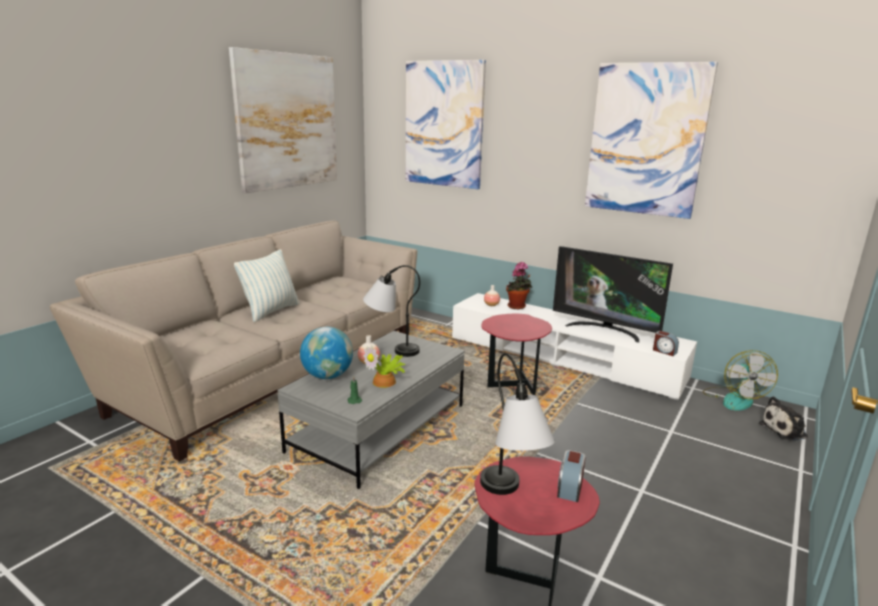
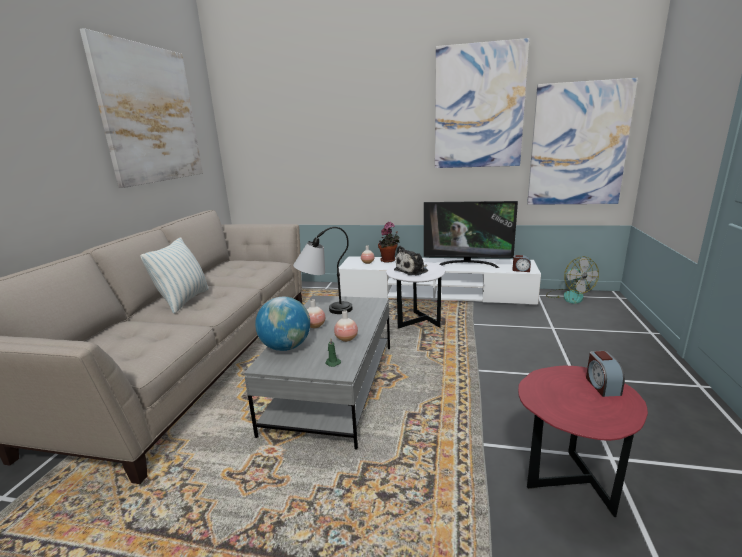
camera: 20 degrees left, 0 degrees up
(386, 382) = (346, 339): potted plant -> vase
(444, 124) = (298, 113): picture -> picture (578, 145)
(510, 499) = (570, 411): table lamp -> none
(512, 387) = (416, 323): red side table -> white side table
(785, 430) = (617, 309): plush toy -> plush toy (413, 270)

